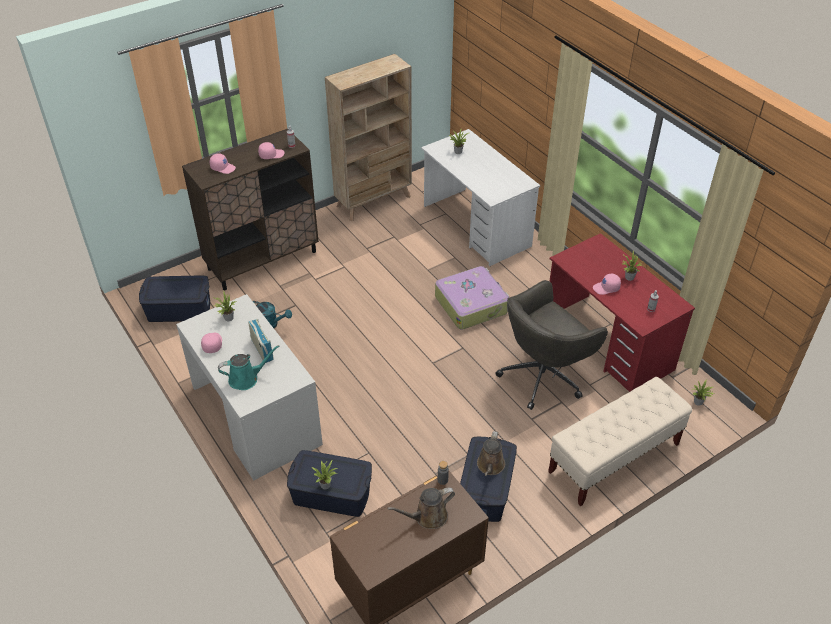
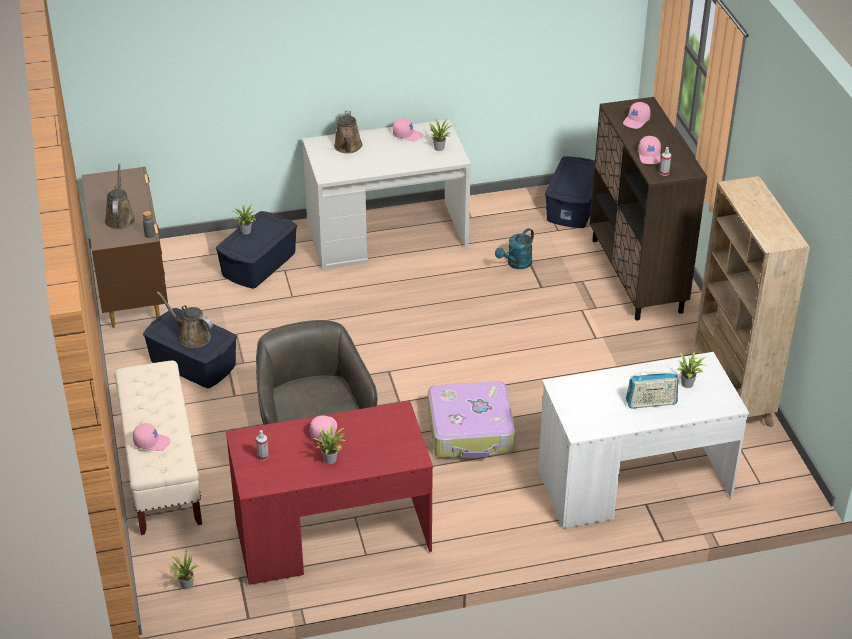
camera: 110 degrees right, 5 degrees down
(246, 378) = (348, 147): turquoise watering can -> brown watering can
(262, 350) = (380, 161): radio -> radio (651, 402)
(649, 410) = (152, 442): none -> pink cap

